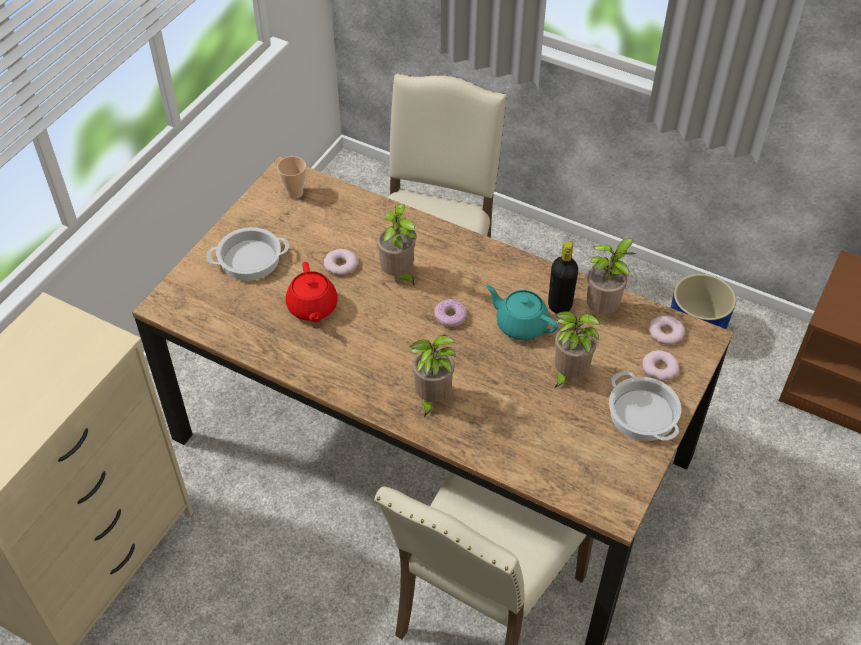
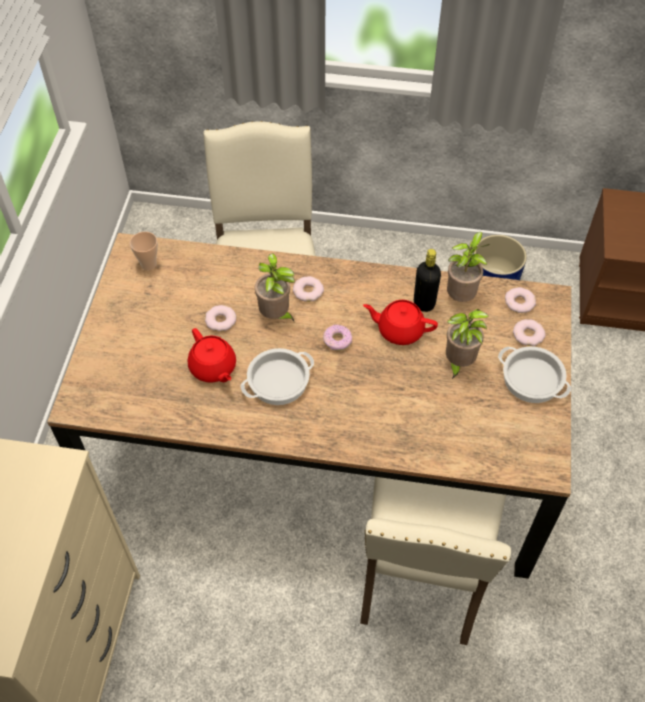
camera: 20 degrees left, 5 degrees up
(250, 259) = (136, 338): cooking pot -> cooking pot (278, 380)
(431, 399) = (355, 420): potted plant -> none
(442, 260) = (308, 291): none -> donut
(520, 324) = (399, 330): turquoise teapot -> red teapot

